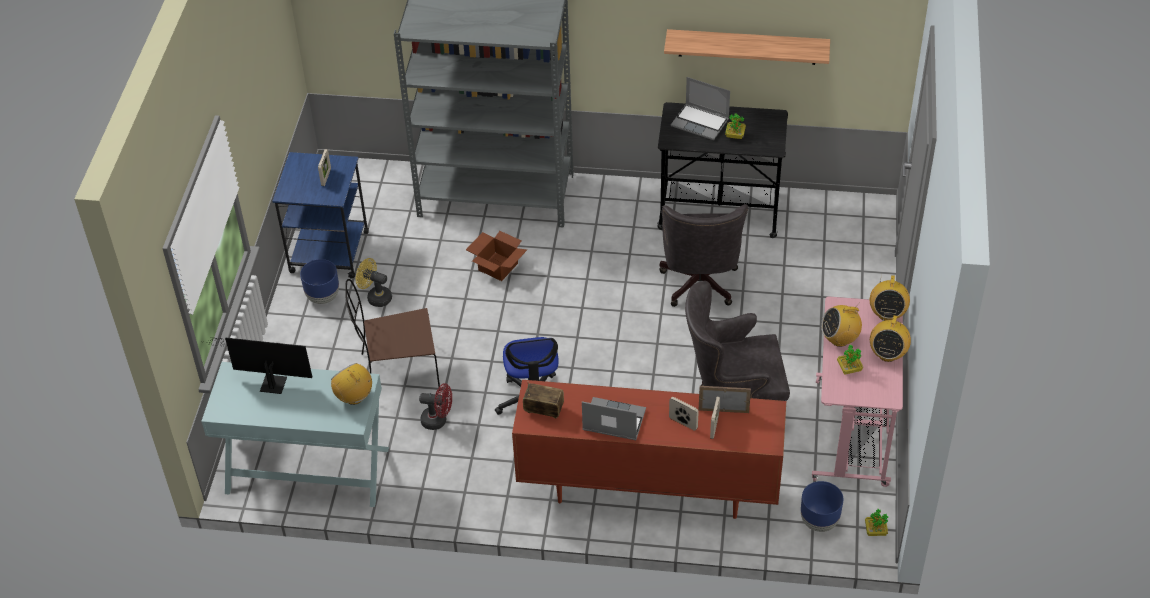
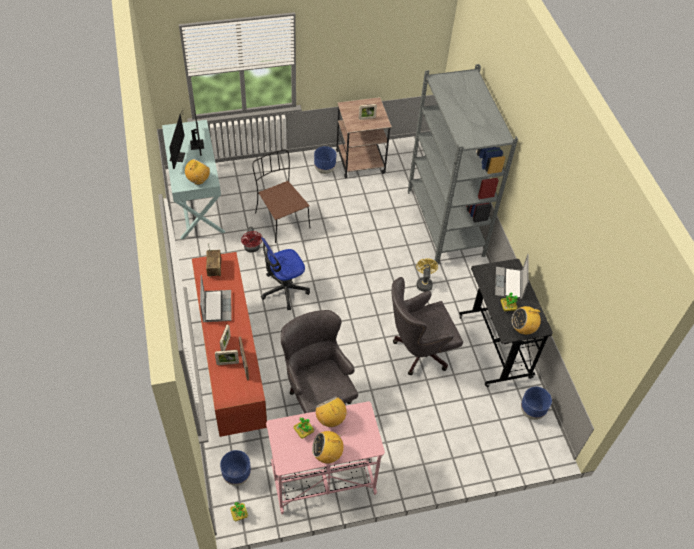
camera: 65 degrees right, 5 degrees up
(284, 411) = (178, 155): none -> monitor
(329, 250) = (361, 161): blue cart -> brown cart
(375, 297) = (334, 192): yellow fan -> yellow fan (424, 283)
(497, 266) = (386, 241): cardboard box -> none
(747, 47) = (560, 271): shelf -> none
(824, 208) = (532, 412): none -> blue planter
(887, 314) = (368, 445): radio -> radio (523, 328)

